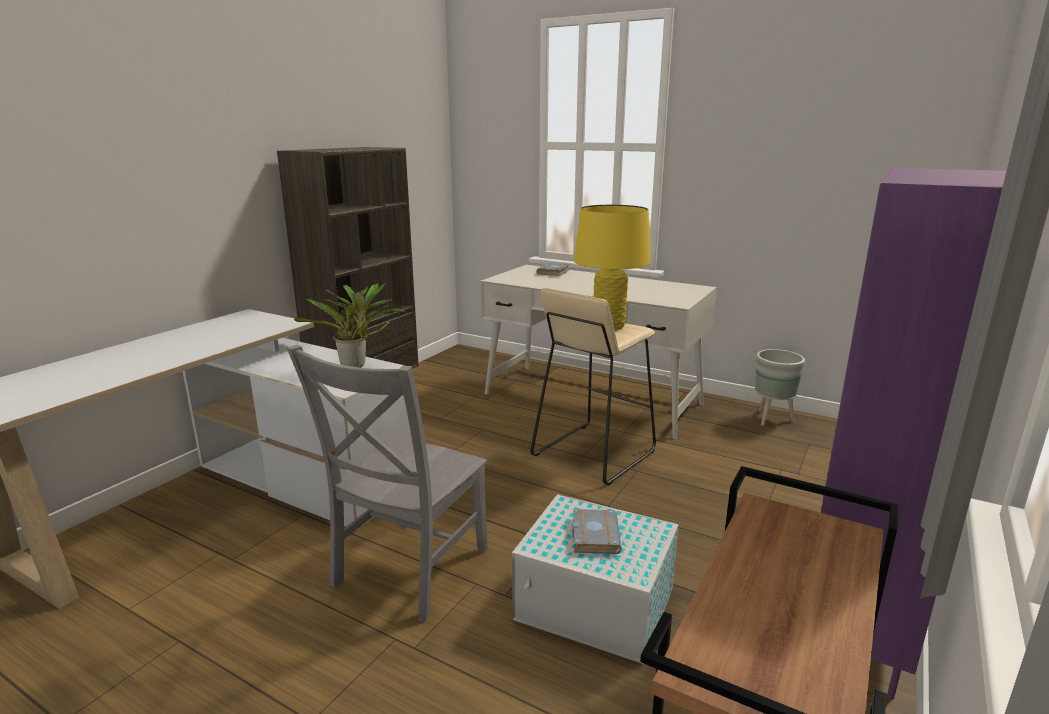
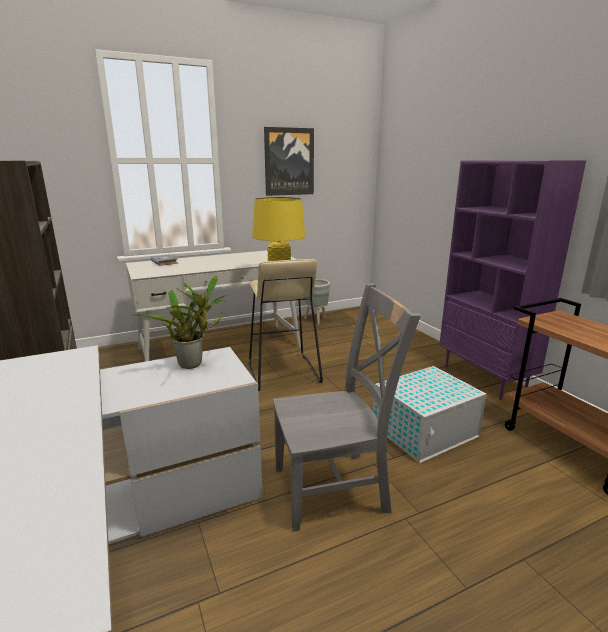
camera: 55 degrees left, 0 degrees up
(407, 570) = (335, 488): grey chair -> grey chair turned 75 degrees counterclockwise
(593, 535) = (426, 388): grey book -> none
(777, 152) = (289, 162): none -> picture

